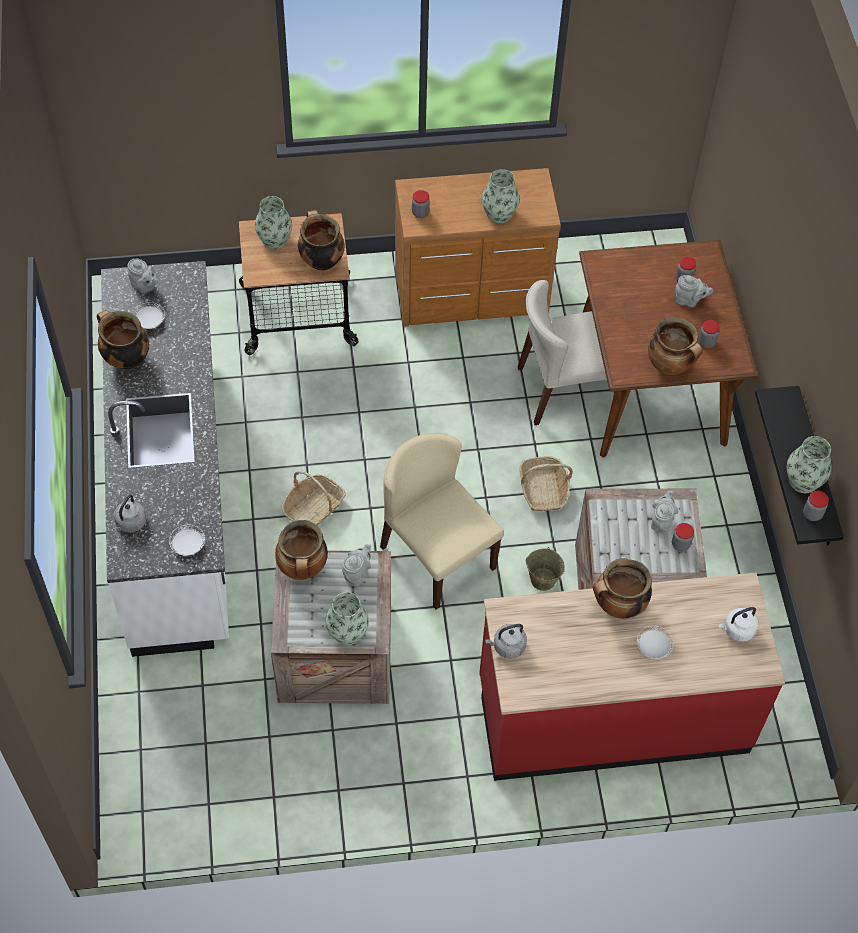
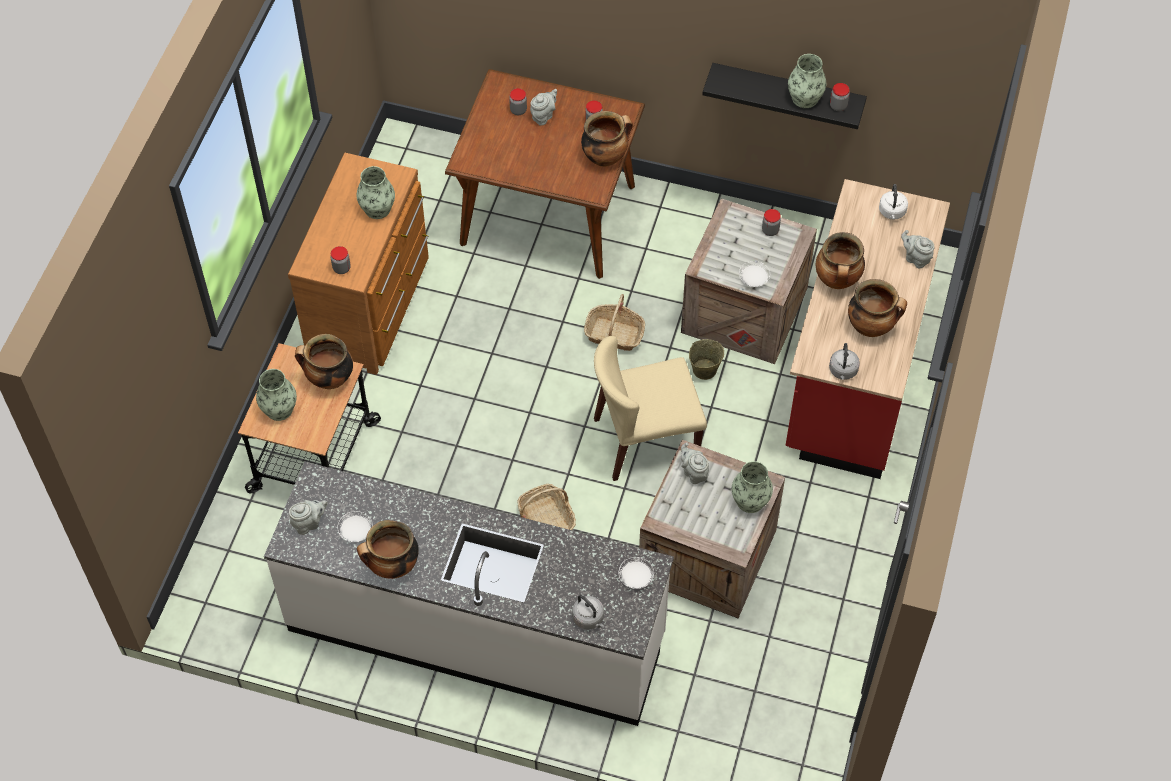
camera: 65 degrees left, 0 degrees up
(303, 568) = (670, 513): cooking pot -> cooking pot (871, 326)
(566, 389) = (517, 275): beige chair -> none
(653, 647) = (884, 273): white plate -> white plate (753, 279)
(661, 522) = (742, 234): grey teapot -> grey teapot (916, 258)

